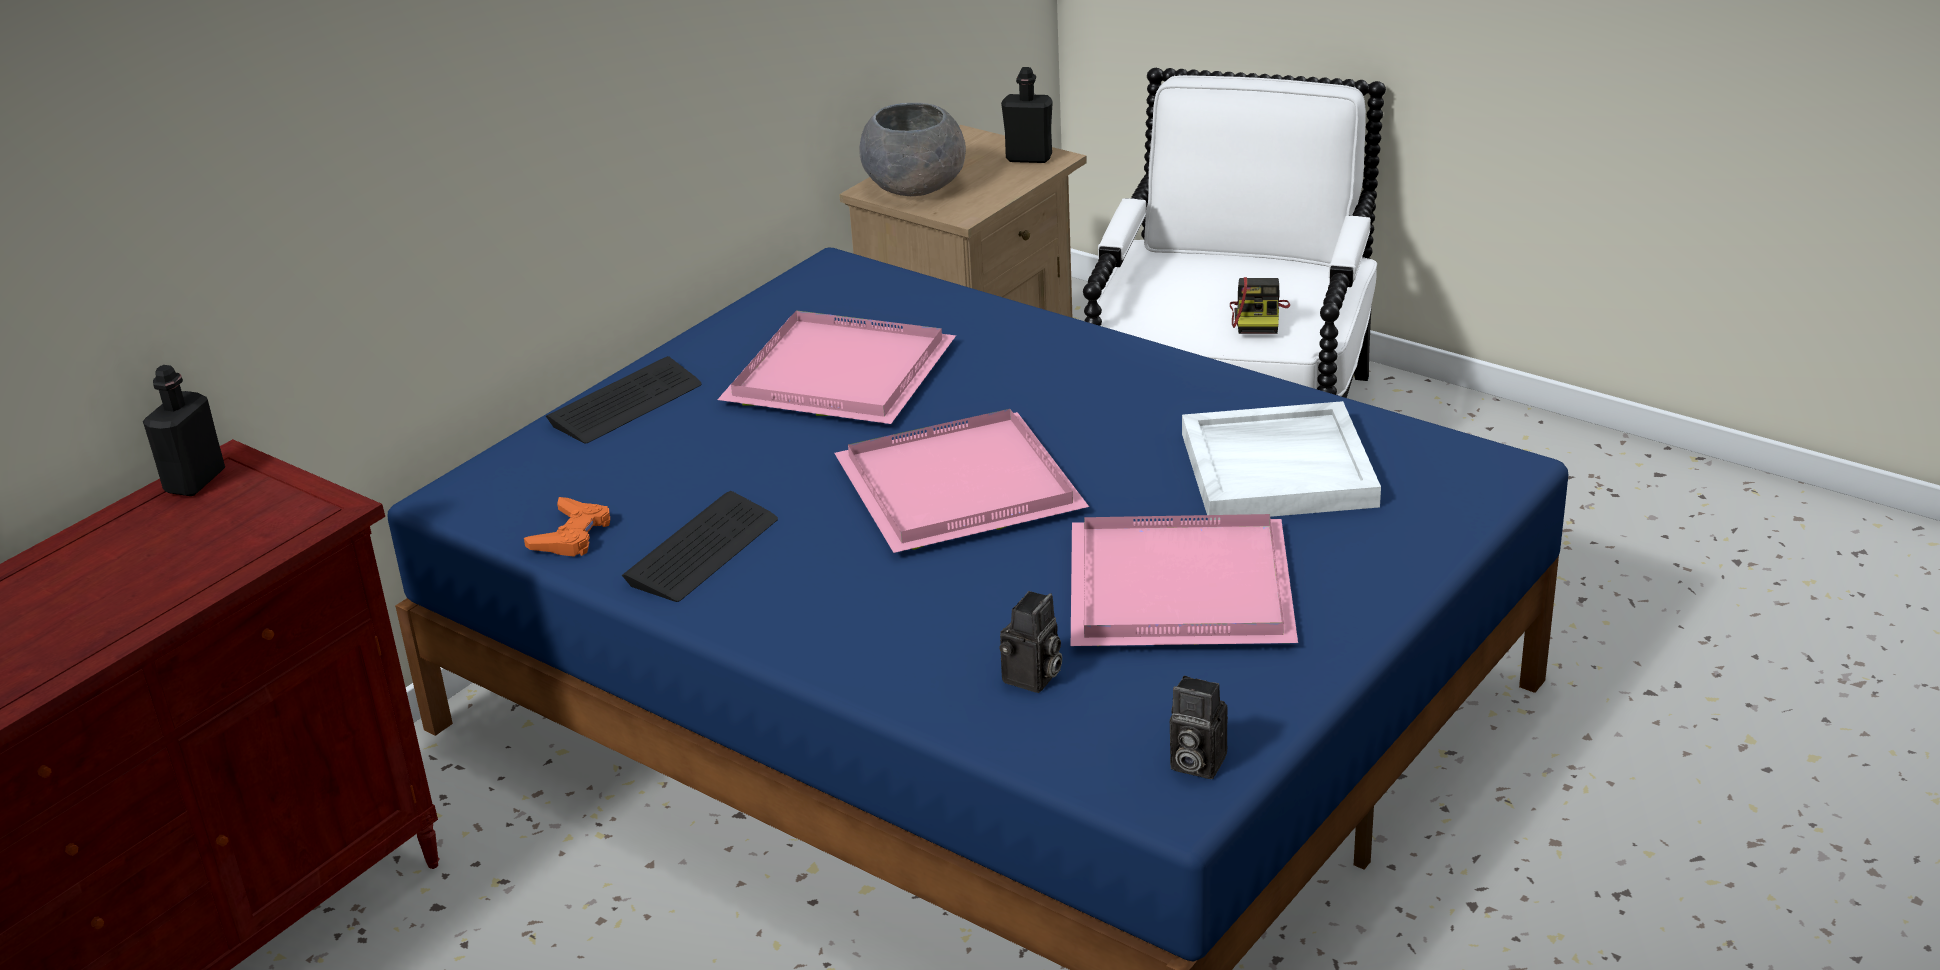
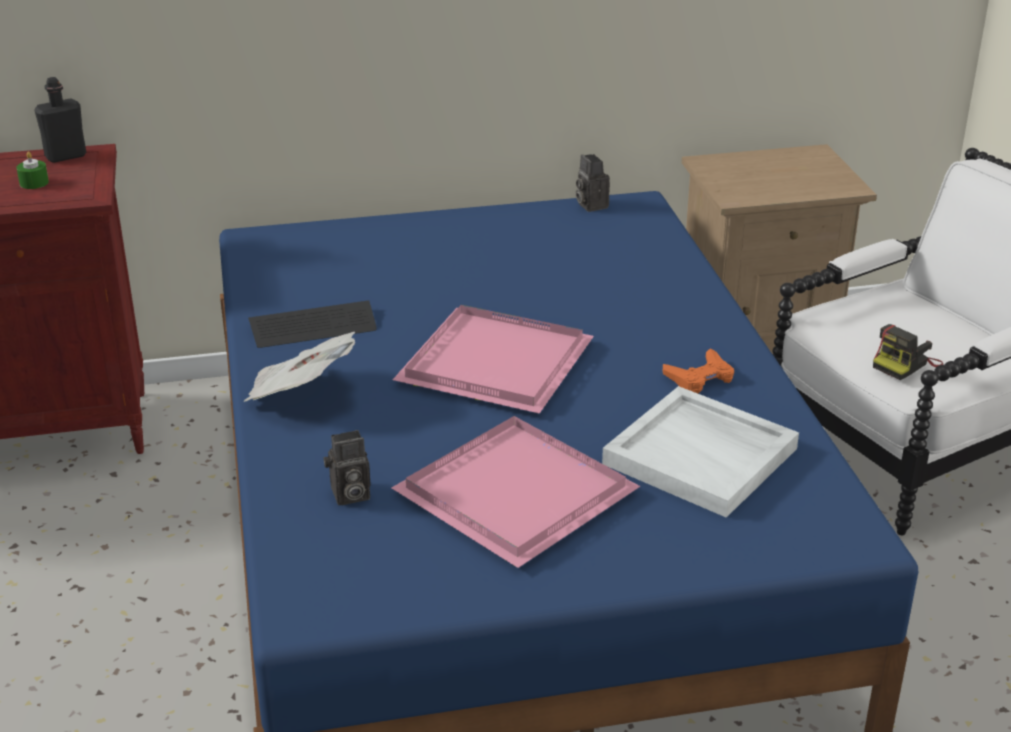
camera: 40 degrees right, 0 degrees up
(219, 528) = (34, 183): none -> green candle
(572, 535) = (270, 286): orange game controller -> orange game controller (700, 378)
(626, 404) = (407, 229): keyboard -> none
(811, 618) = (301, 393): none -> newspaper
(835, 376) = (536, 266): pink tray -> none
(916, 187) = (732, 171): grey bowl -> none
(1029, 158) = (835, 181): black bottle -> none
(1194, 763) = (347, 601): camera -> camera (590, 205)

